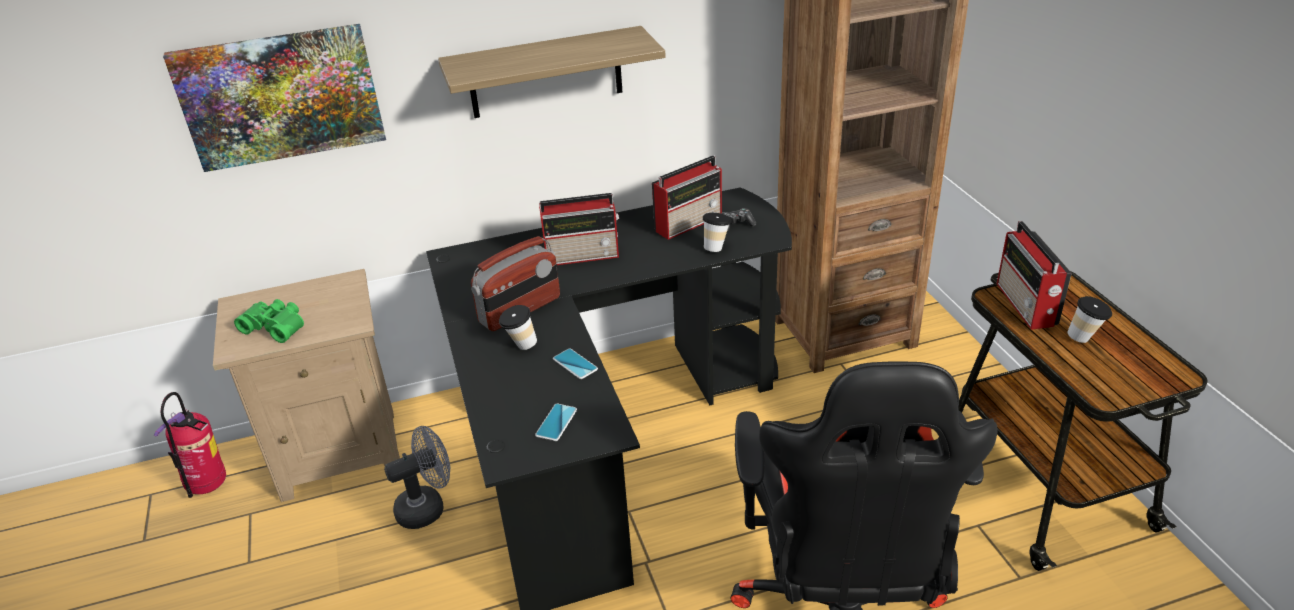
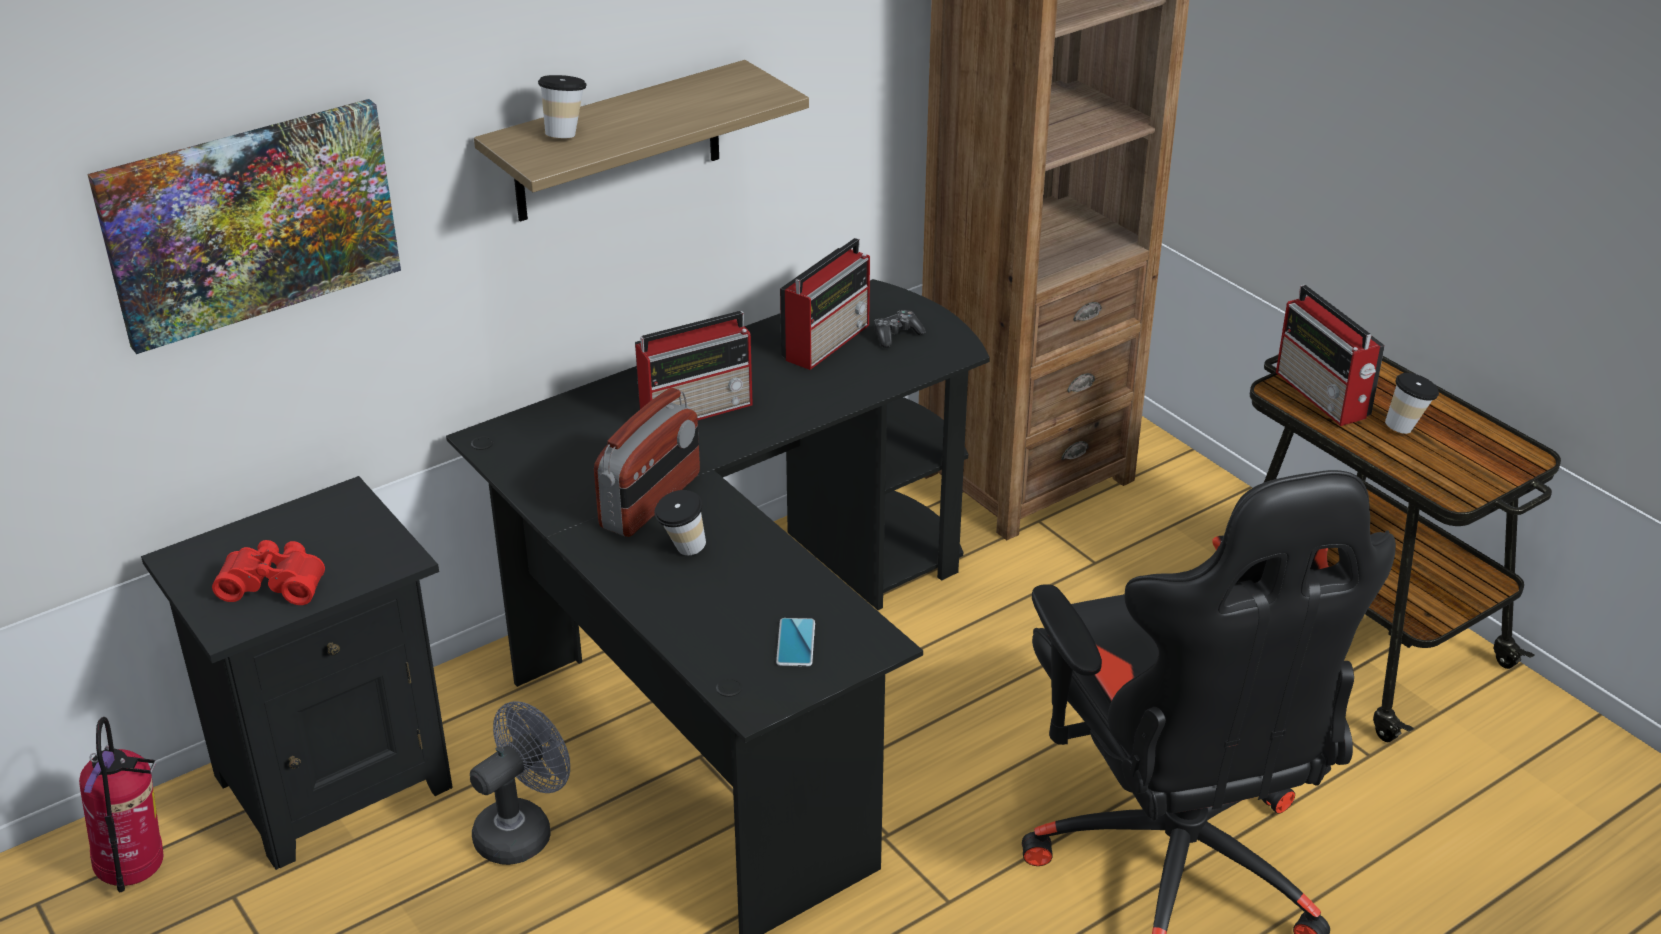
camera: 20 degrees left, 0 degrees up
(276, 326) = (274, 583): green binoculars -> red binoculars
(341, 455) = (338, 783): beige nightstand -> black nightstand
(575, 364) = (776, 563): phone -> none
(716, 247) = (885, 372): cup -> cup (565, 133)

